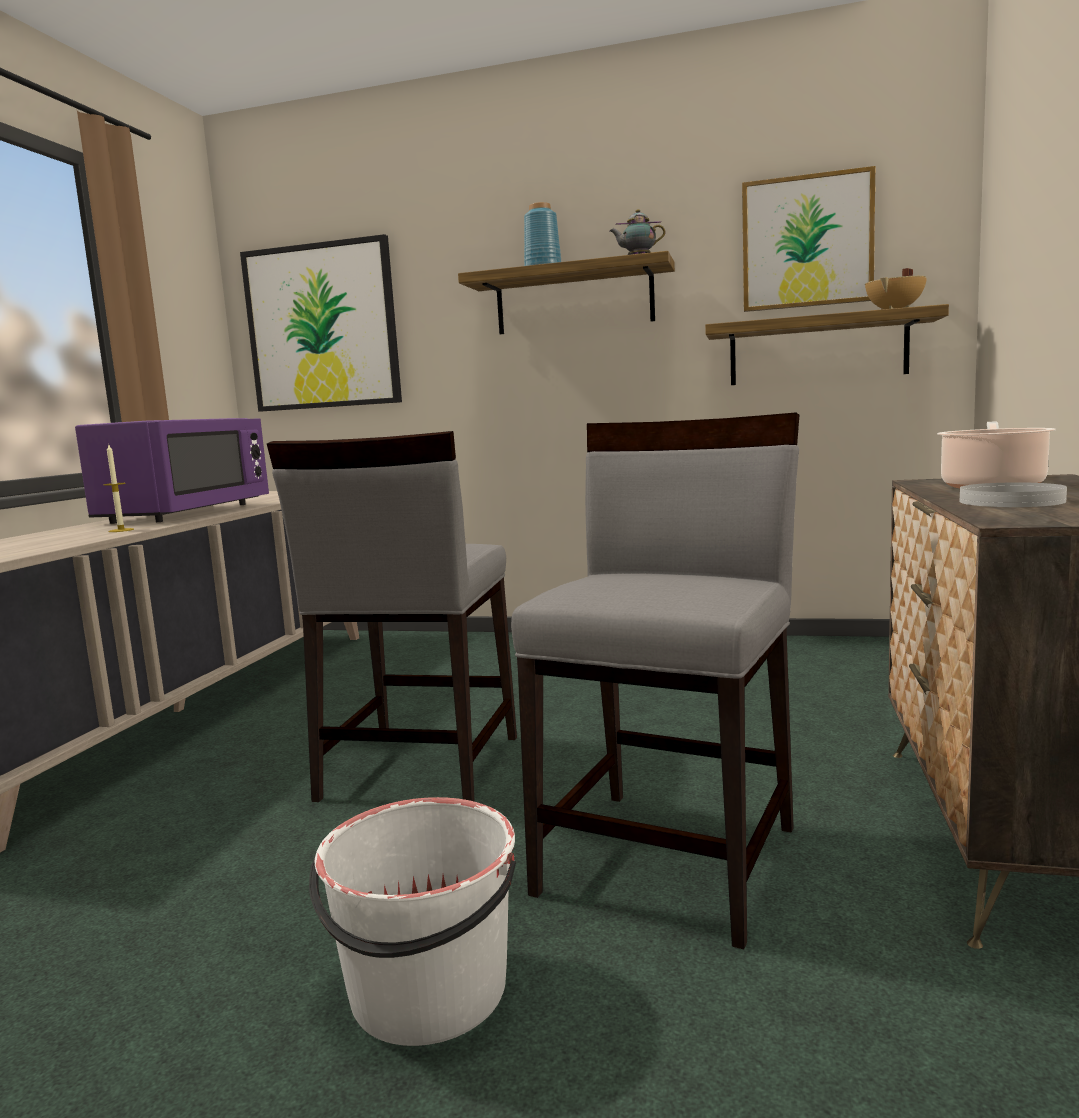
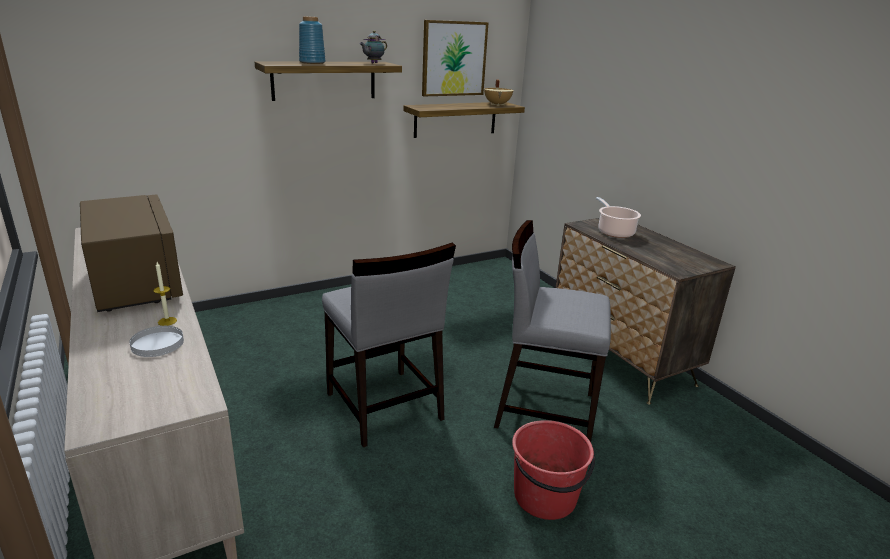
camera: 45 degrees left, 15 degrees up
(186, 513) = (135, 284): purple microwave -> brown microwave
(322, 327) = (112, 86): picture -> none
(428, 993) = (545, 497): white bucket -> red bucket
(671, 858) = (544, 409): grey chair -> grey chair turned 60 degrees counterclockwise
(1012, 501) = (648, 251): white plate -> white plate (157, 344)

